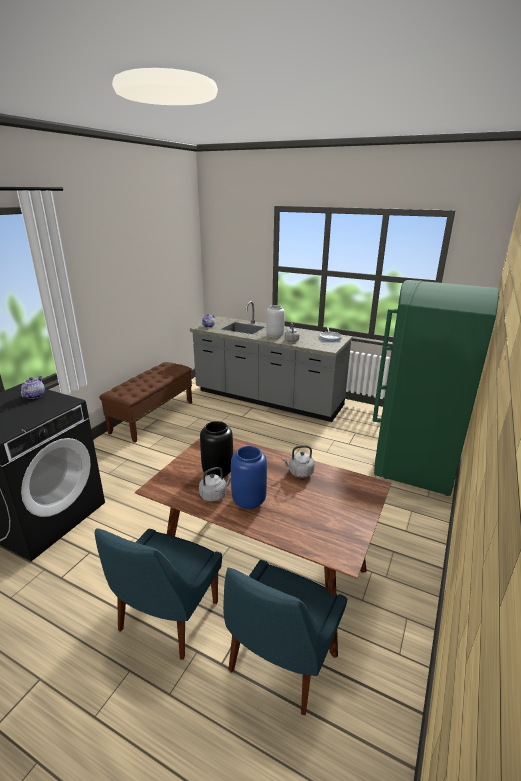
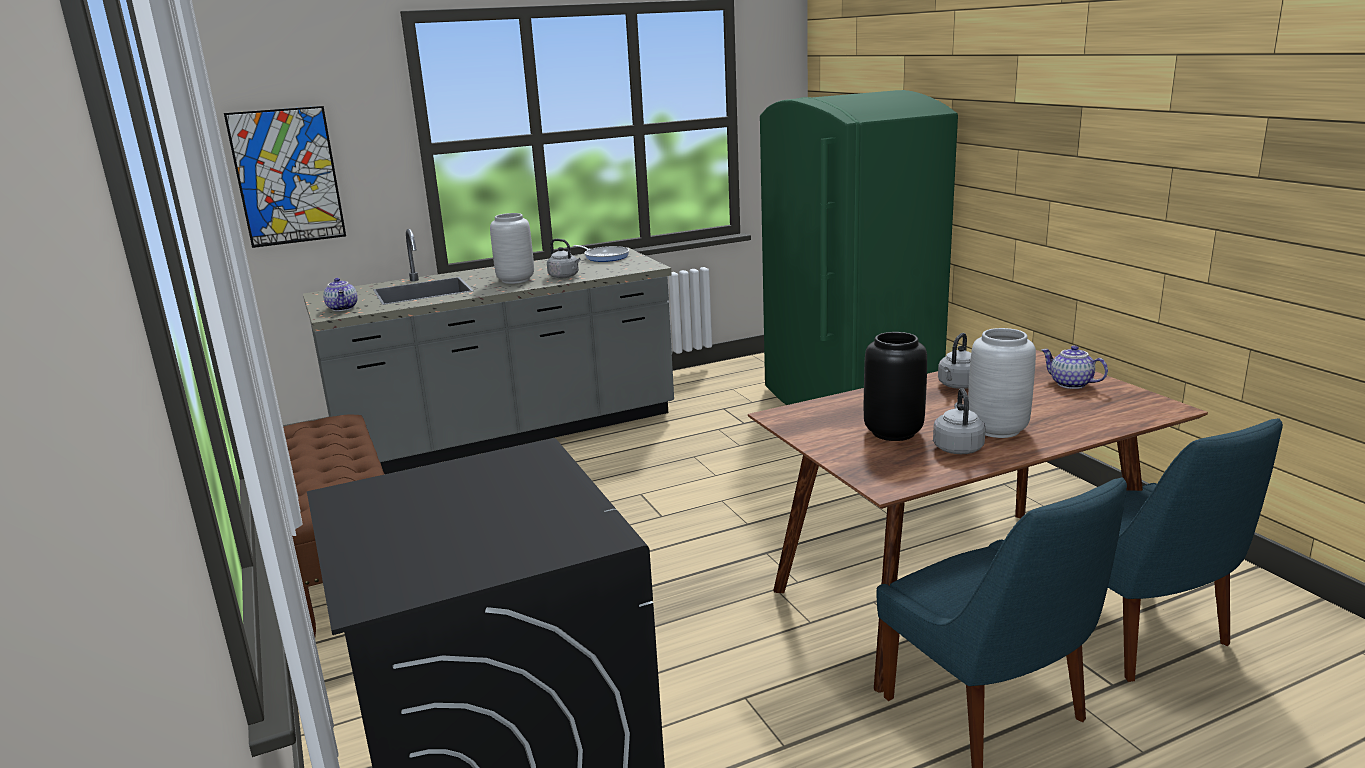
camera: 50 degrees left, 5 degrees down
(34, 395) = (427, 484): teapot -> teapot (1070, 384)
(225, 269) = (287, 177): none -> picture
(248, 501) = (996, 430): blue vase -> grey vase

